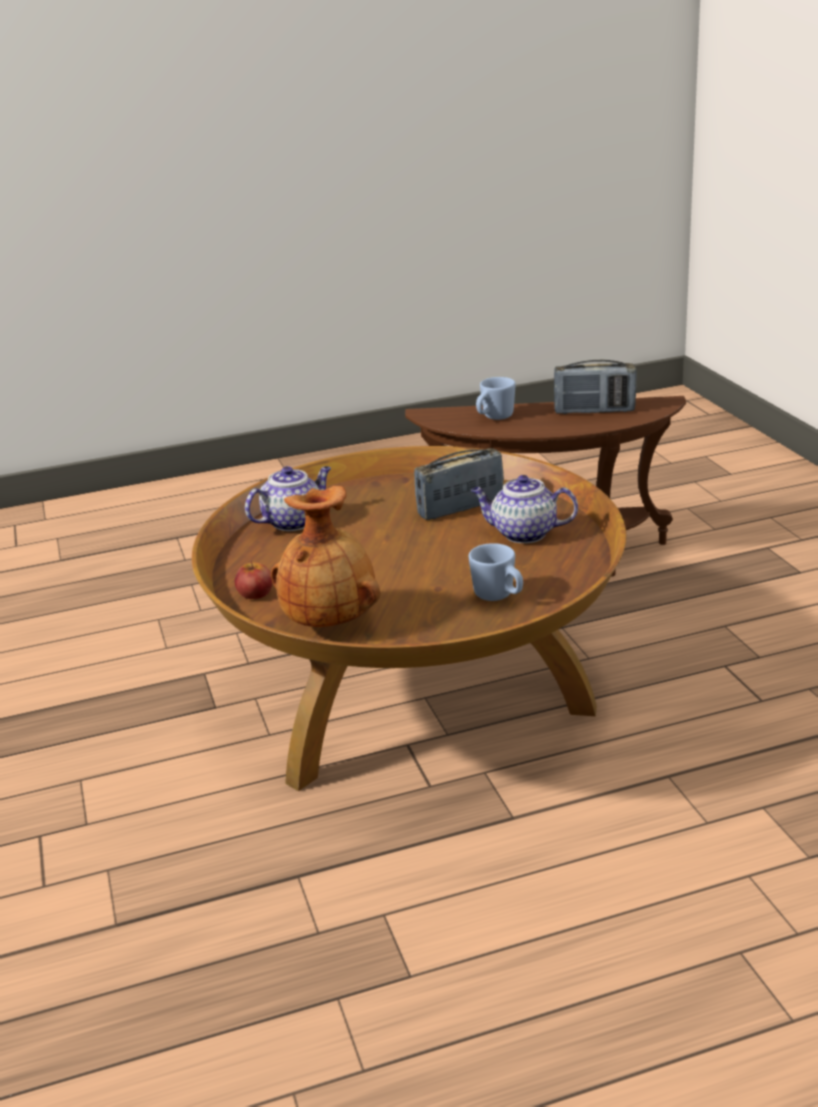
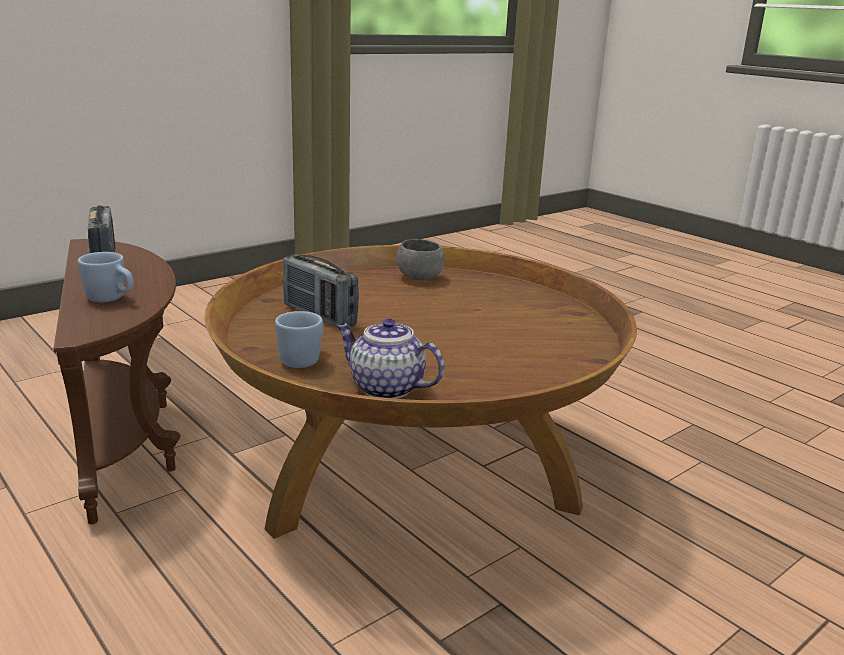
camera: 115 degrees left, 5 degrees down
(255, 593) = (550, 377): apple -> none
(330, 620) = (563, 338): brown vase -> none
(499, 597) = (474, 290): blue mug -> blue mug (304, 359)
(523, 534) = (364, 291): teapot -> none
(559, 570) = (419, 277): none -> grey bowl

